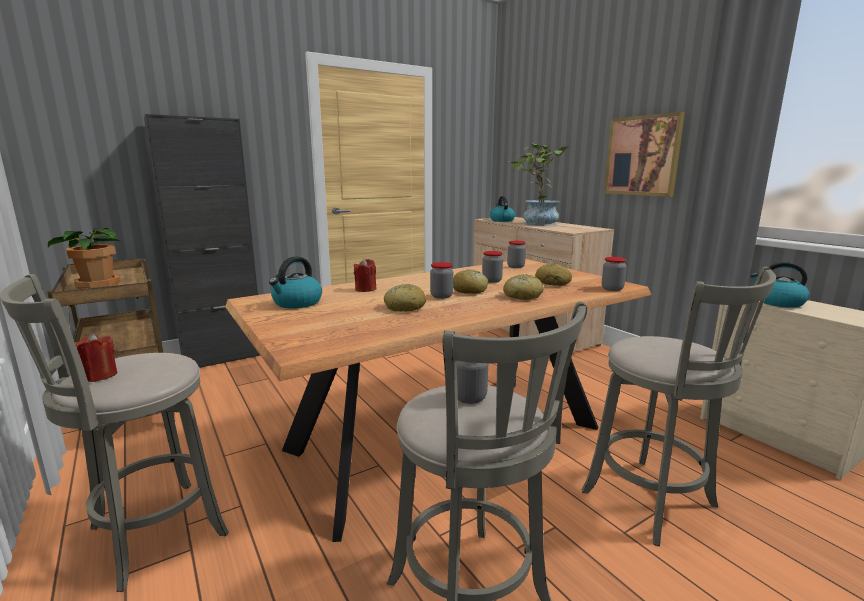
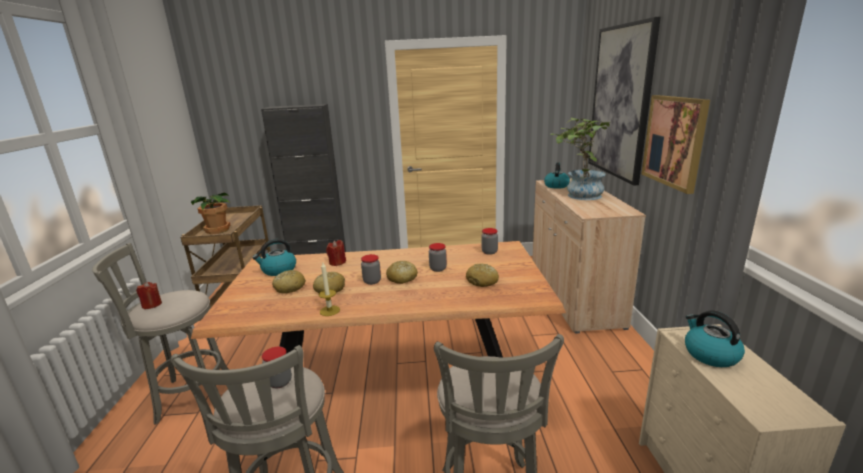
camera: 30 degrees right, 5 degrees up
(443, 321) = (329, 310): none -> candle
(522, 296) = (429, 294): bread -> bread (289, 287)
(561, 134) = (620, 102): none -> picture
(612, 289) = (520, 301): jar -> none

